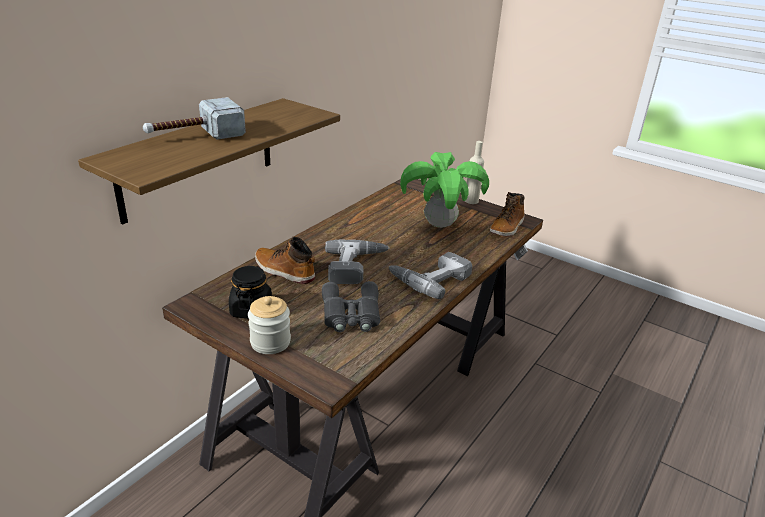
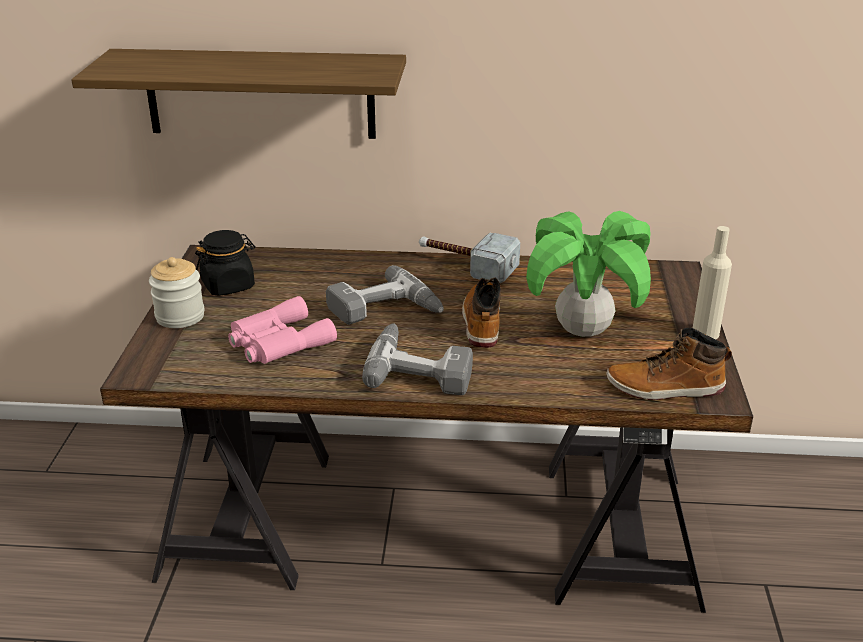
camera: 60 degrees right, 0 degrees up
(195, 136) = (220, 59): hammer -> hammer (466, 265)
(284, 271) = (323, 274): boot -> boot (481, 322)
(350, 314) = (277, 342): grey binoculars -> pink binoculars

